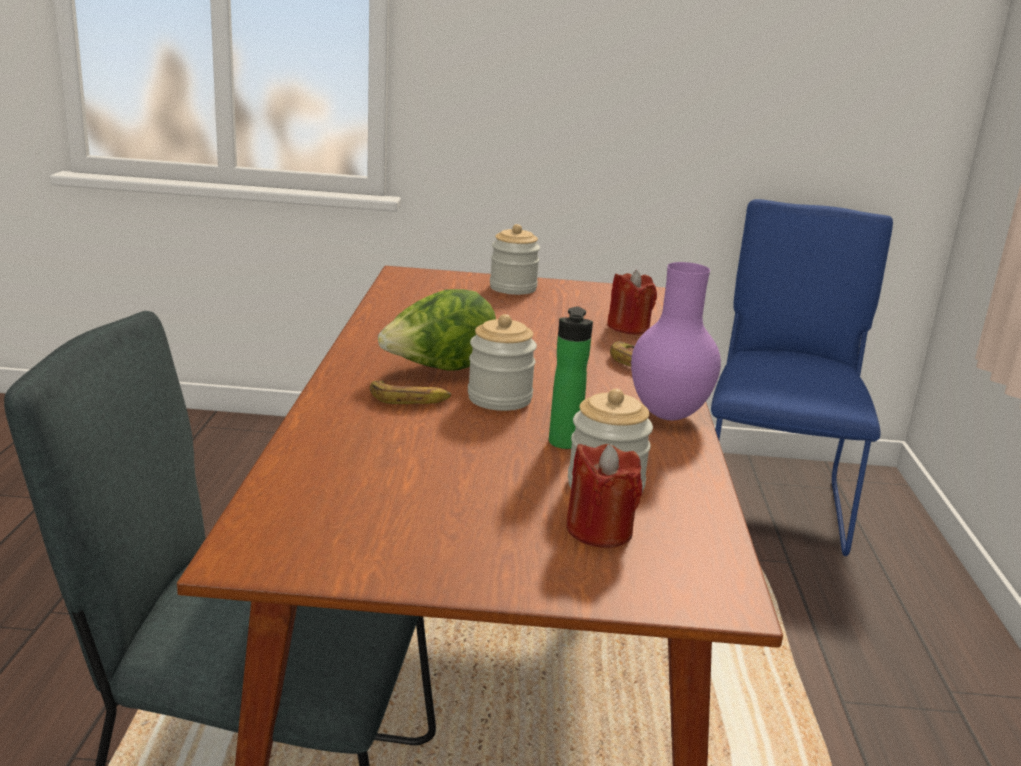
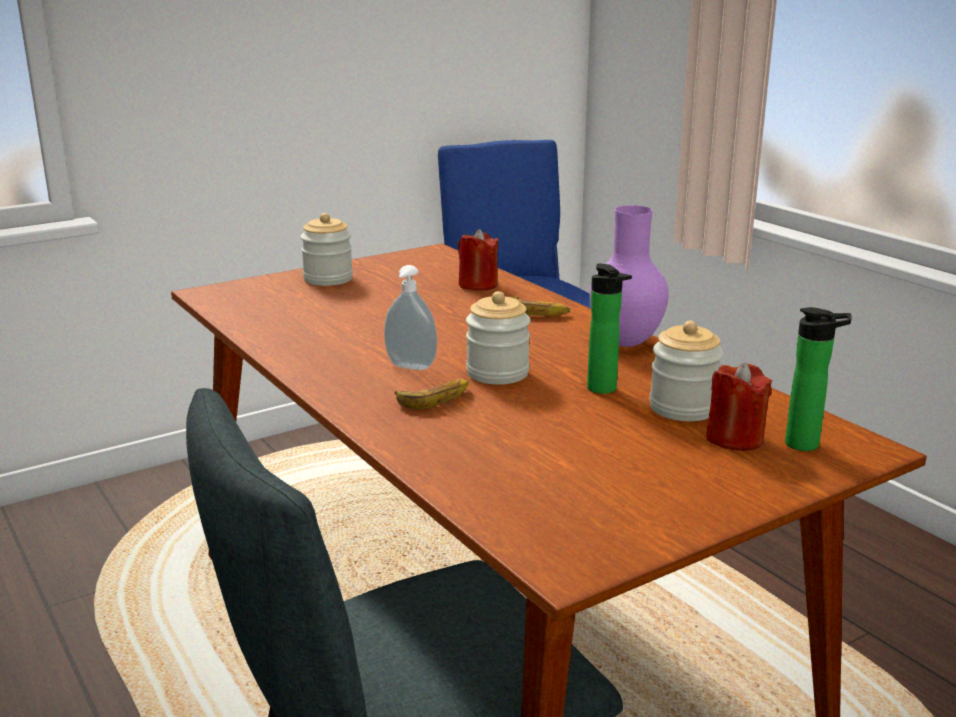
camera: 35 degrees left, 0 degrees up
(439, 370) = (410, 367): lettuce -> soap dispenser
(662, 567) = (807, 445): none -> bottle

